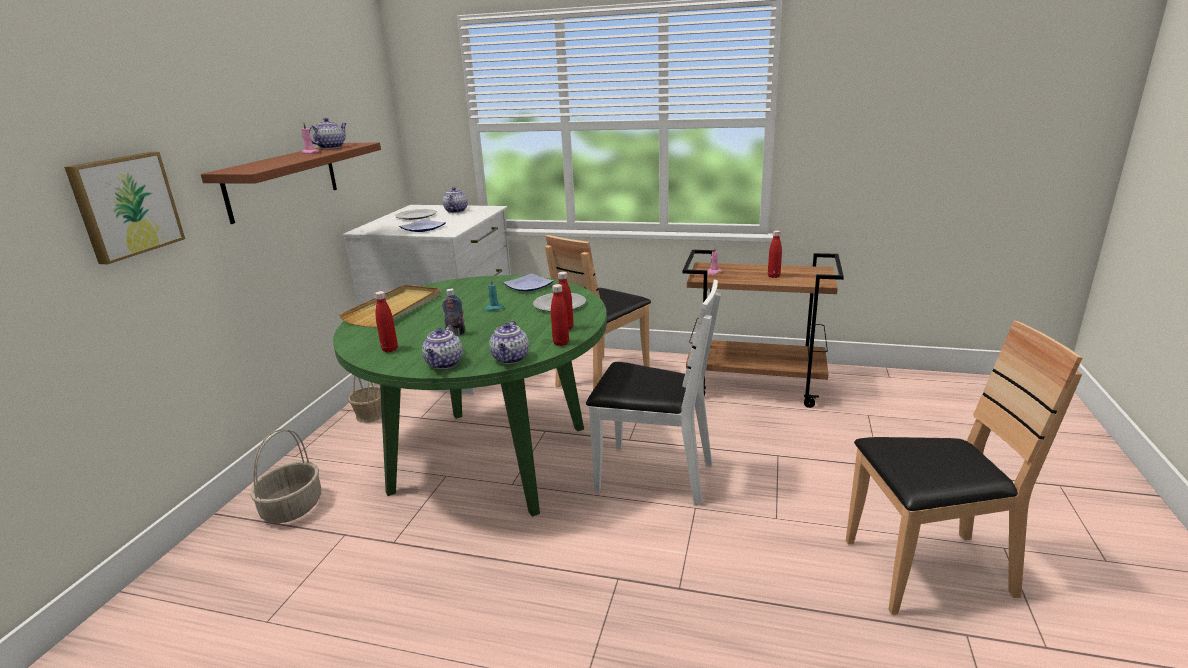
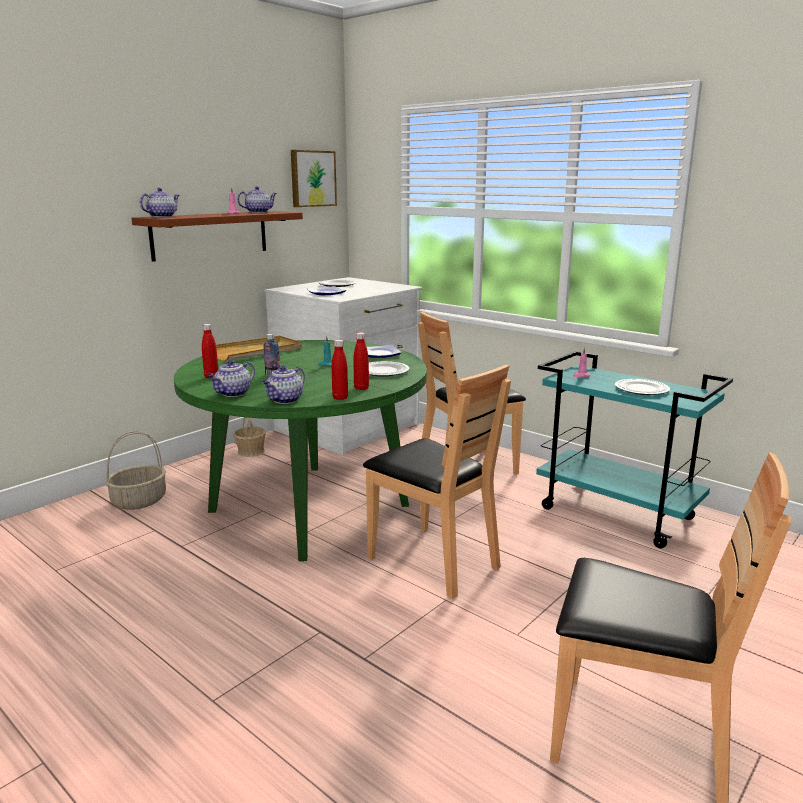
camera: 25 degrees right, 5 degrees down
(125, 206) = (60, 231): picture -> picture (312, 178)
(456, 211) = (374, 285): teapot -> teapot (162, 217)
(653, 475) = (433, 561): white chair -> brown chair
(756, 386) = (618, 513): brown cart -> turquoise cart
(773, 276) = (640, 389): red bottle -> plate

